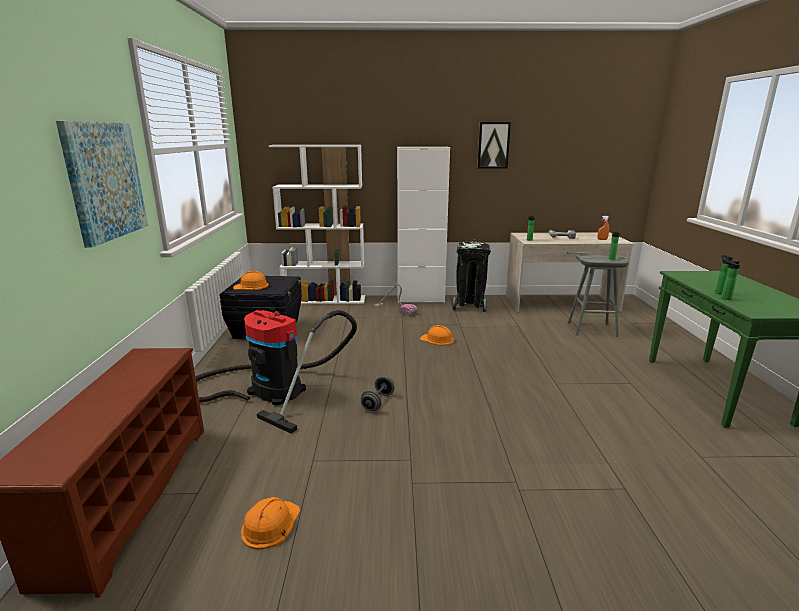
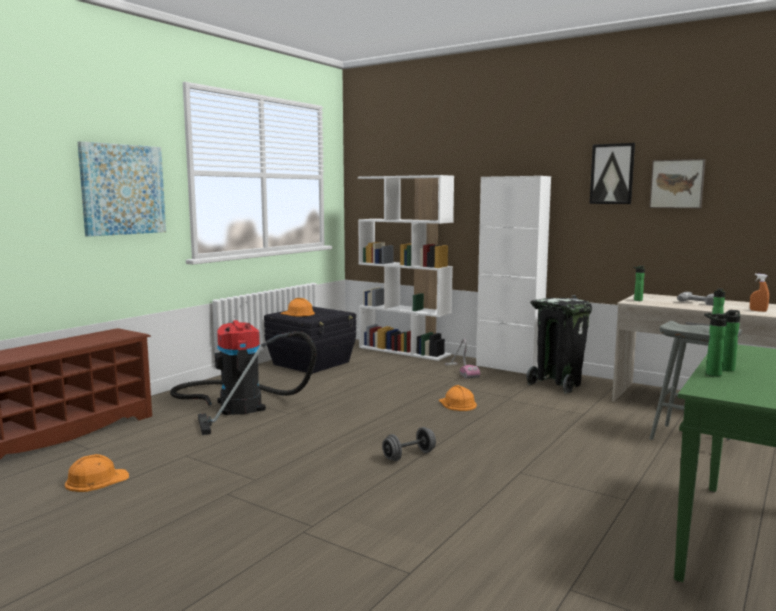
camera: 35 degrees right, 10 degrees down
(378, 402) = (304, 435): grey dumbbell -> grey dumbbell (409, 456)
(538, 153) = (677, 184): none -> picture

